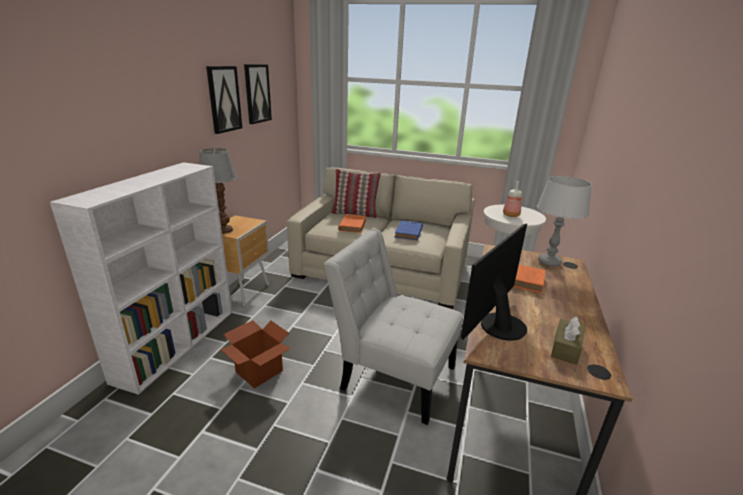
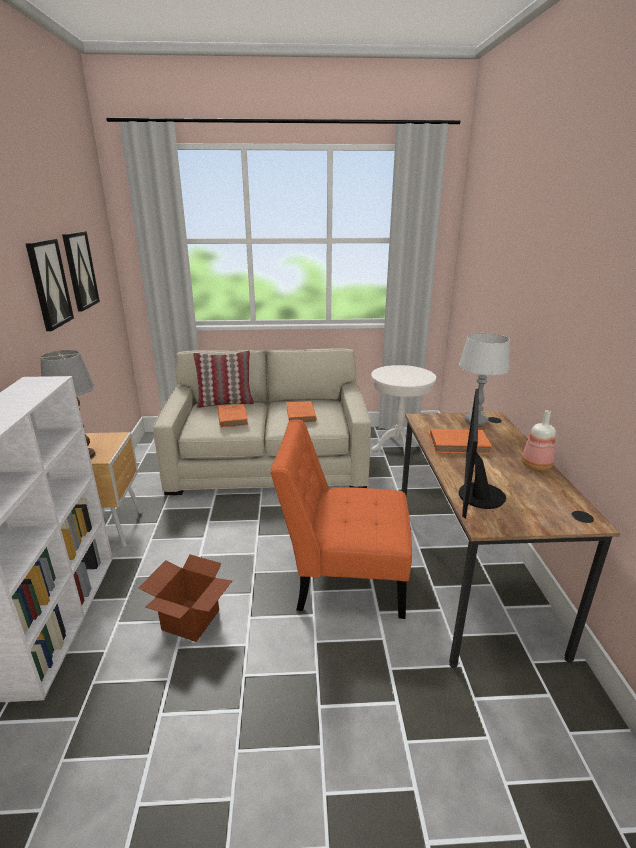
camera: 20 degrees left, 0 degrees up
(393, 374) = (343, 577): white chair -> orange chair
(408, 233) = (301, 415): blue book -> orange book
(510, 215) = (401, 376): bottle -> bottle (535, 465)
(565, 348) = (544, 502): brown tissue box -> none

